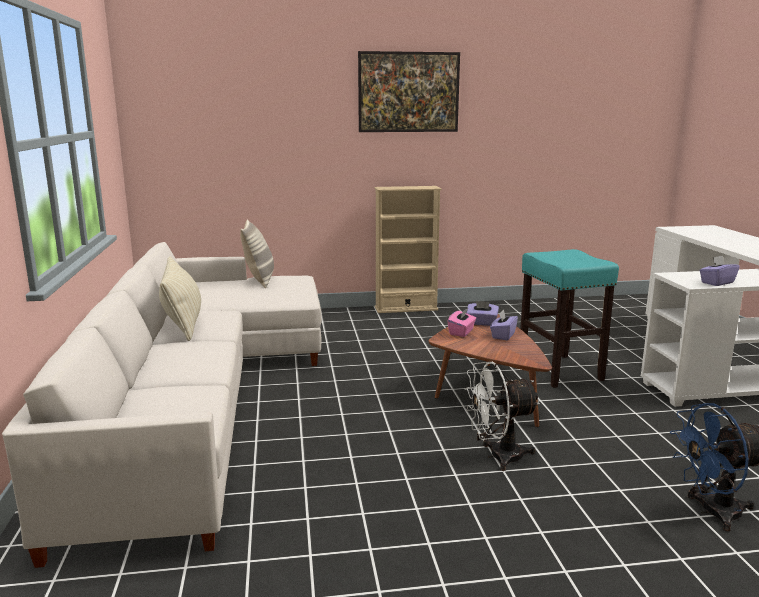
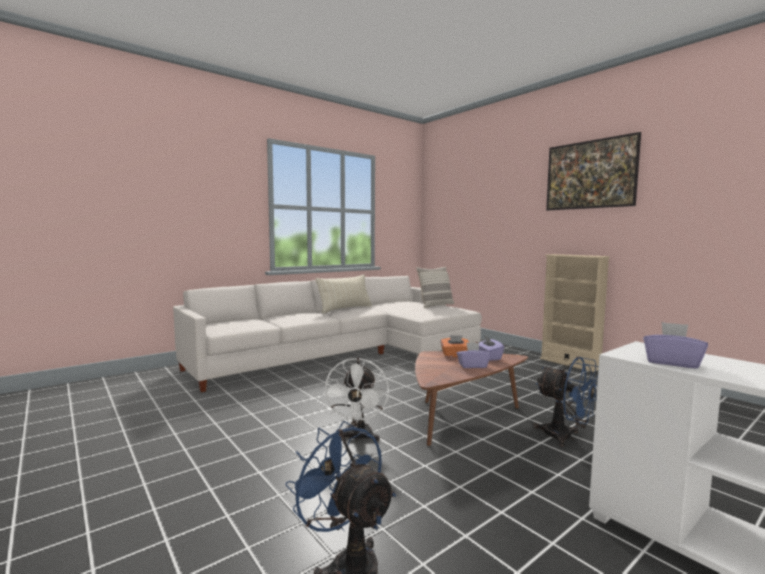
camera: 60 degrees right, 10 degrees down
(461, 332) = (455, 355): pink tissue box -> orange tissue box
(497, 456) = (357, 438): white fan -> white fan turned 135 degrees counterclockwise
(558, 370) = (565, 437): turquoise stool -> blue fan

